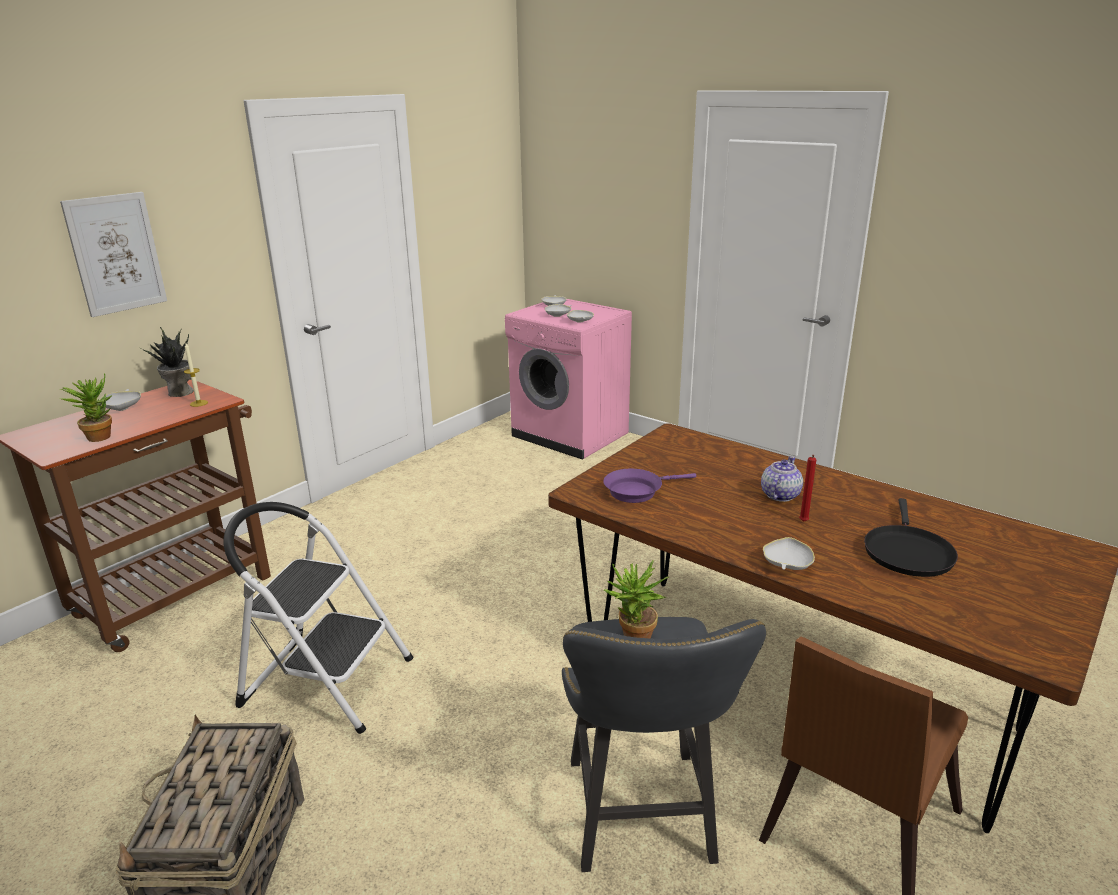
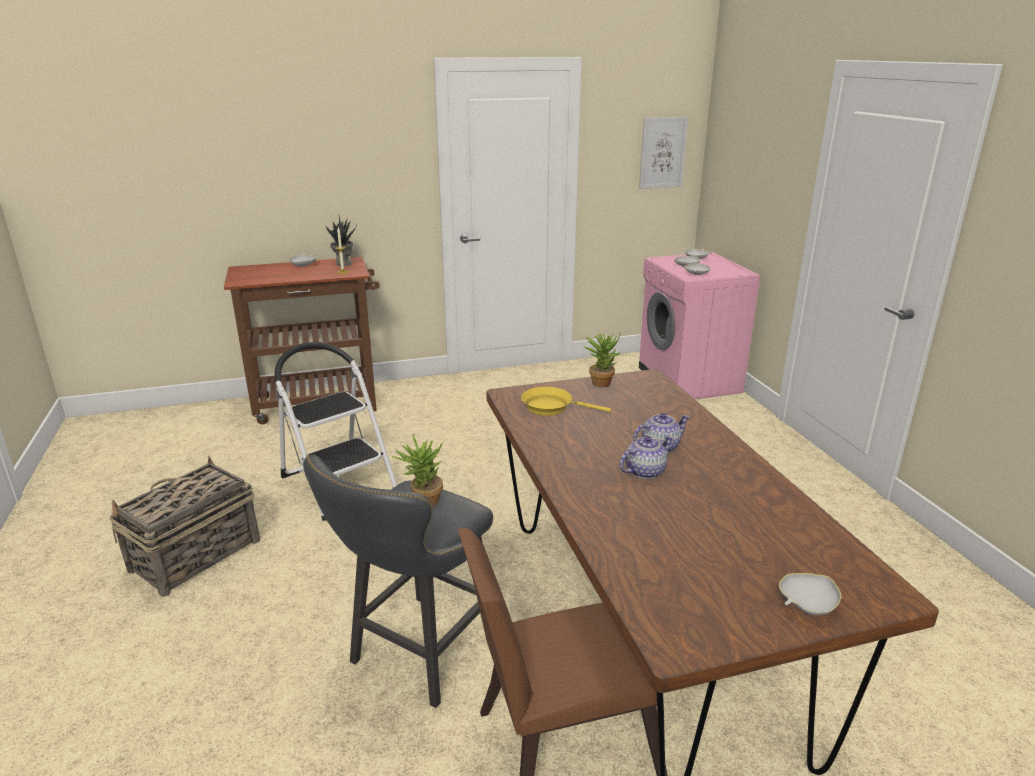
camera: 35 degrees right, 0 degrees up
(99, 436) = (270, 278): potted plant -> potted plant (601, 382)
(116, 254) = (322, 161): picture -> picture (662, 153)
(637, 491) = (551, 407): purple frying pan -> yellow frying pan
(787, 565) = (576, 493): white bowl -> white bowl (806, 604)
(803, 522) = (644, 471): red candle -> teapot
(907, 552) = (696, 524): black frying pan -> none

